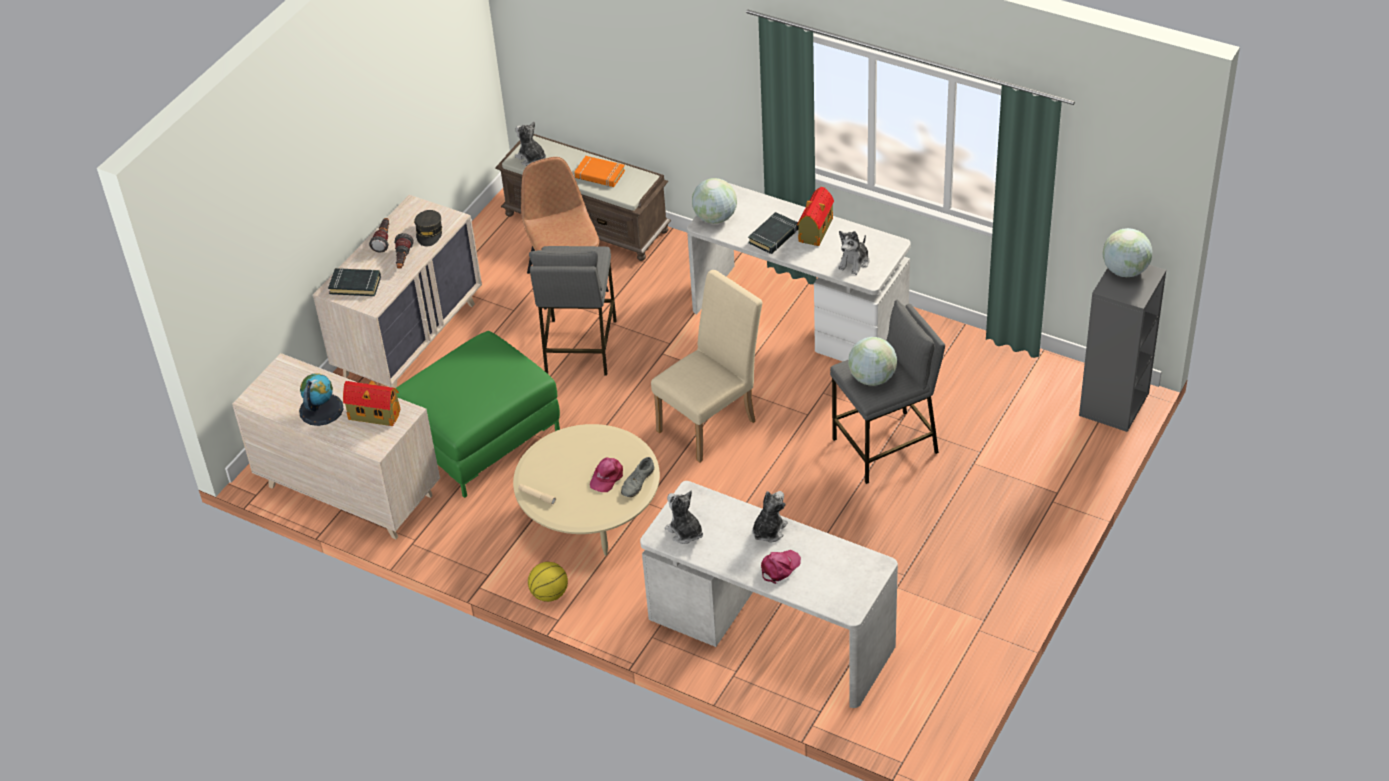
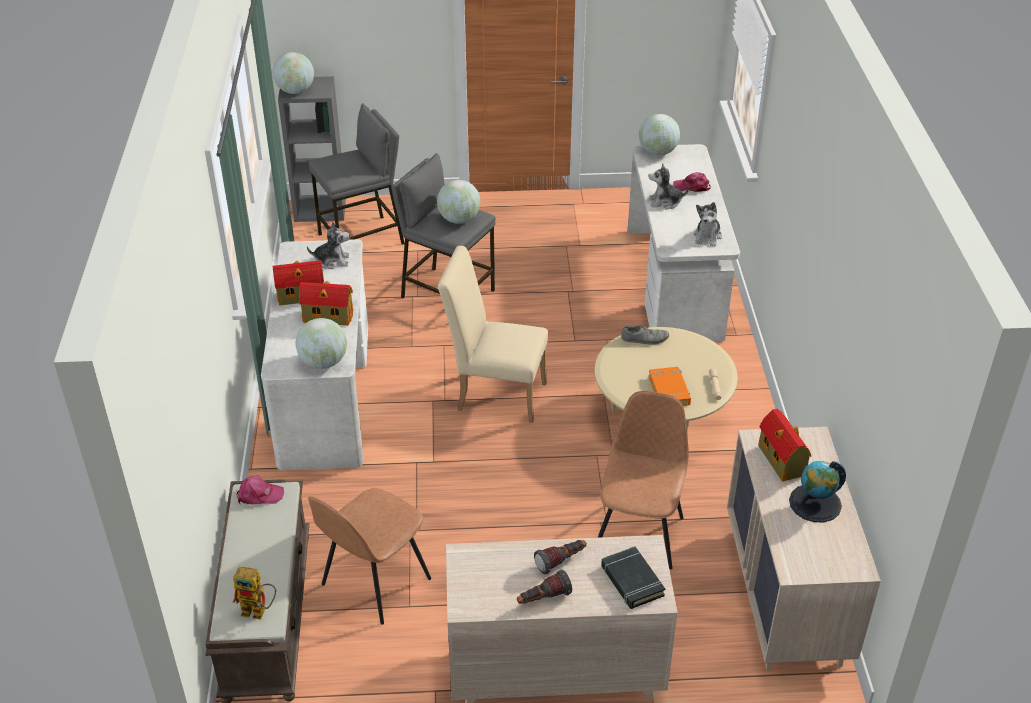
camera: 125 degrees left, 5 degrees down
(429, 232) = (501, 564): grey cap -> none
(481, 439) = (639, 533): green ottoman -> brown chair
(531, 158) = (259, 610): plush toy -> toy robot
(549, 594) = (755, 404): basketball -> none
(579, 347) = (466, 523): grey stool -> grey stool (362, 239)
(599, 175) = (259, 533): orange book -> orange book (669, 390)
(607, 477) = (656, 357): pink cap -> pink cap (259, 495)
(774, 236) = (327, 317): black book -> toy house
(869, 574) = (657, 152): none -> globe

